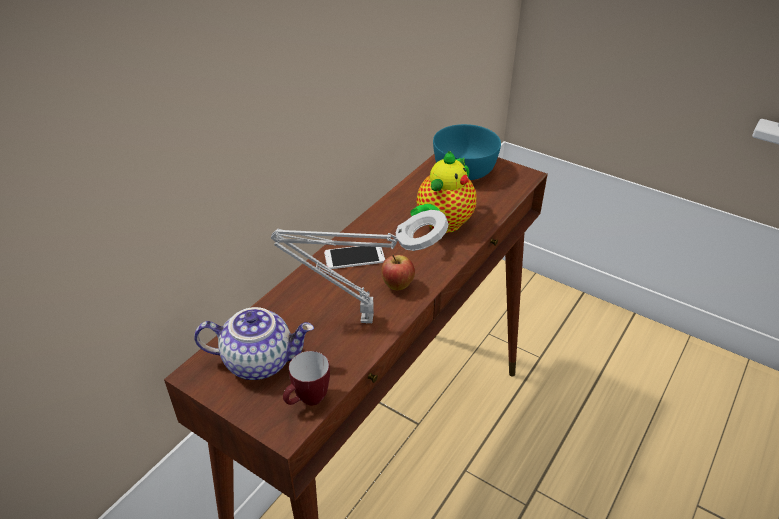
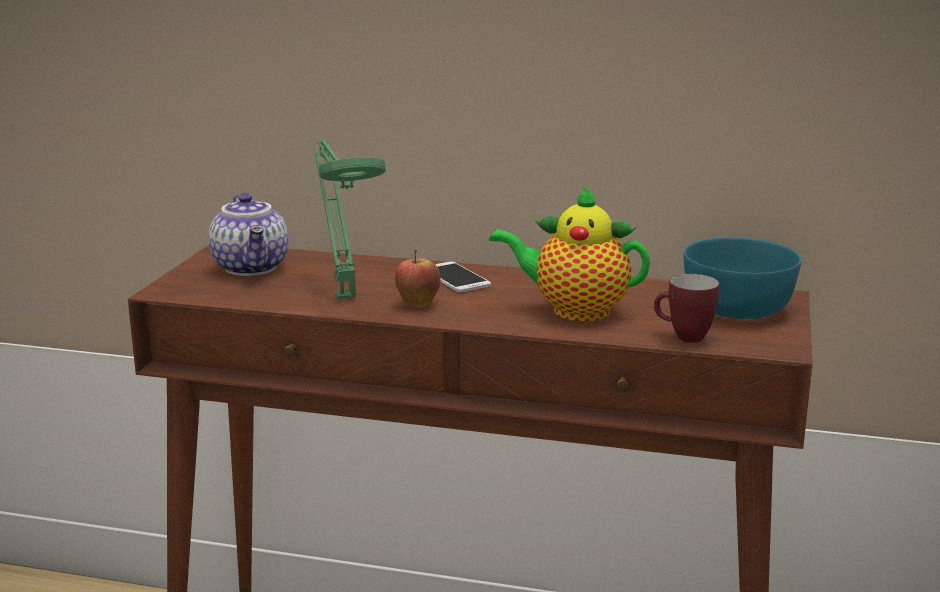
camera: 70 degrees right, 20 degrees down
(308, 401) = (204, 293): mug -> mug (682, 337)
(361, 319) = (344, 296): grey table lamp -> green table lamp

